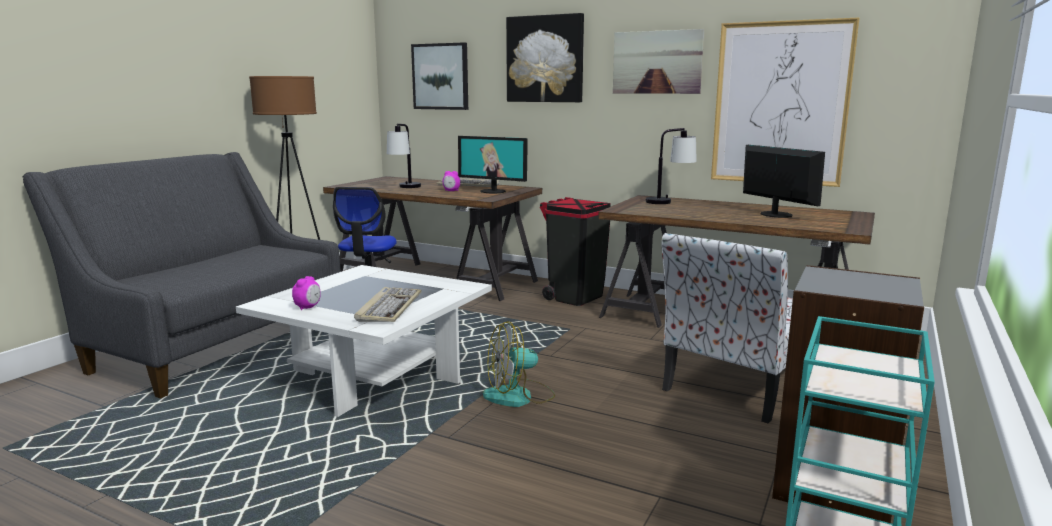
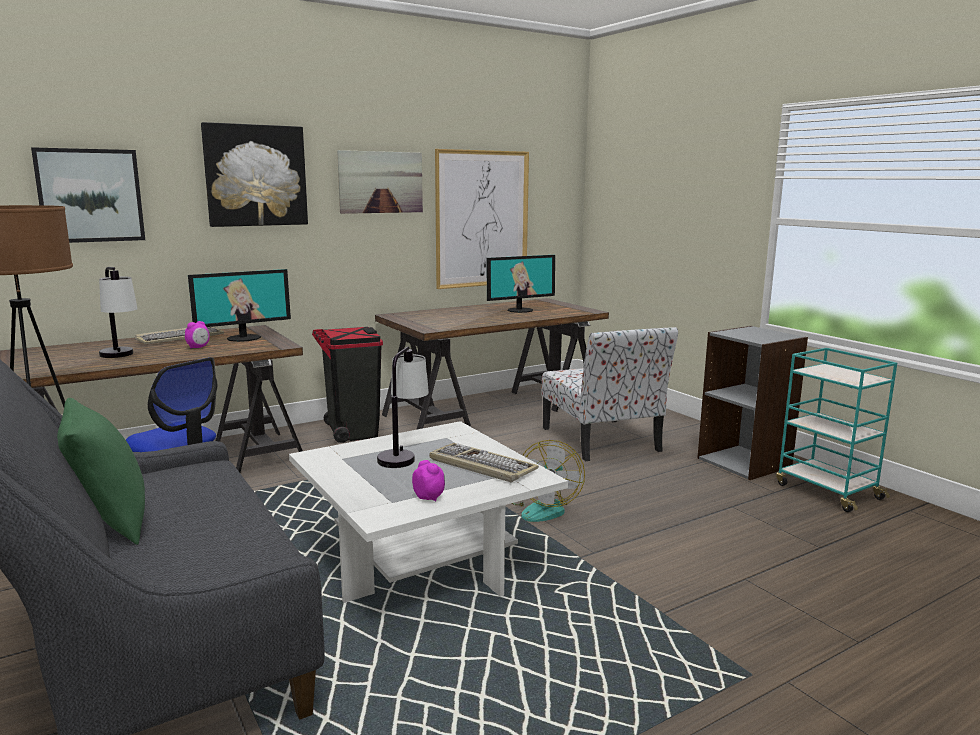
camera: 60 degrees left, 0 degrees up
(207, 259) = (109, 523): none -> green pillow
(669, 201) = (424, 315): table lamp -> table lamp (403, 454)
(775, 215) = (520, 310): monitor -> monitor turned 150 degrees clockwise

